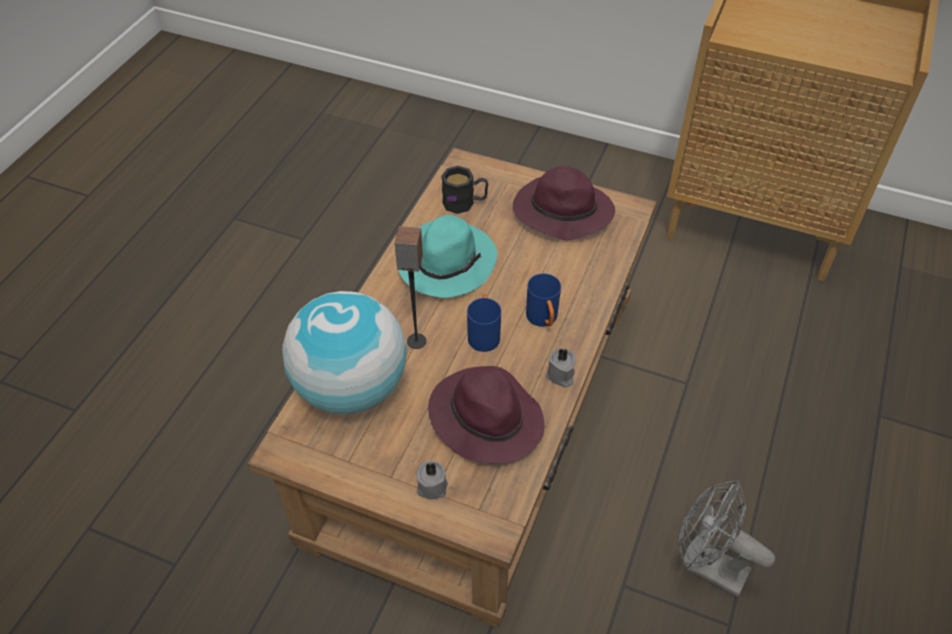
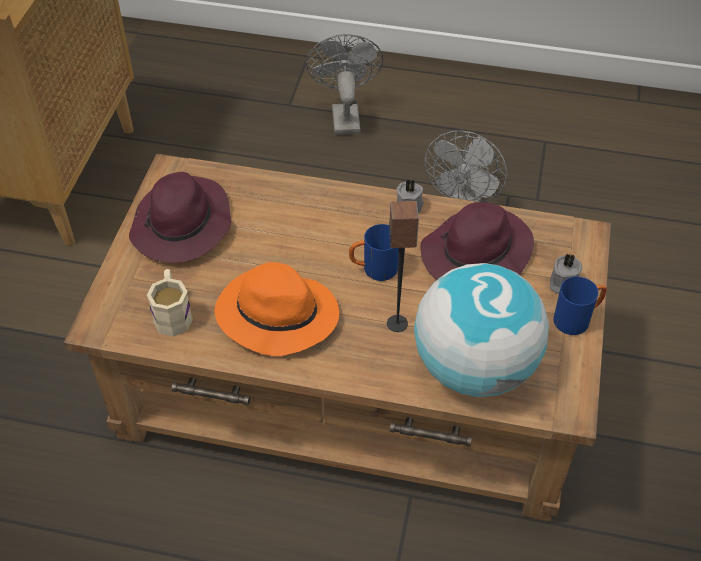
camera: 100 degrees left, 0 degrees up
(447, 262) = (275, 315): turquoise hat -> orange hat
(465, 203) = (173, 313): black mug -> beige mug
(543, 320) = (344, 225): blue mug -> blue mug (577, 319)
(866, 468) = (344, 115): none -> grey fan

